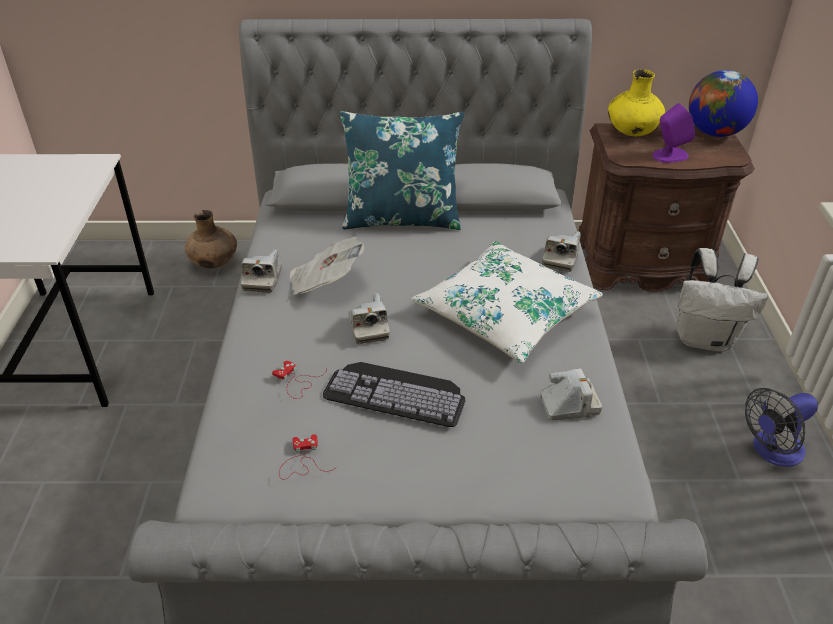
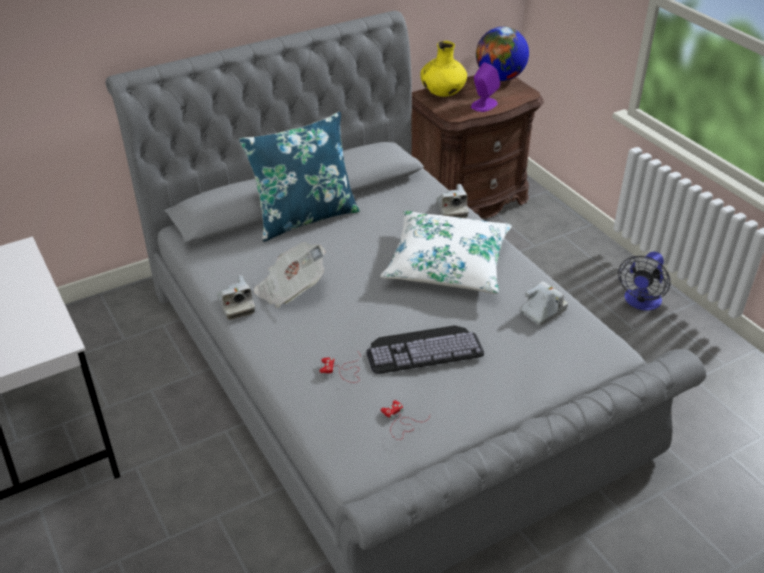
camera: 30 degrees left, 0 degrees up
(214, 263) = (106, 318): brown vase -> none
(368, 328) = (359, 311): camera -> none
(705, 339) = (549, 240): white backpack -> none

